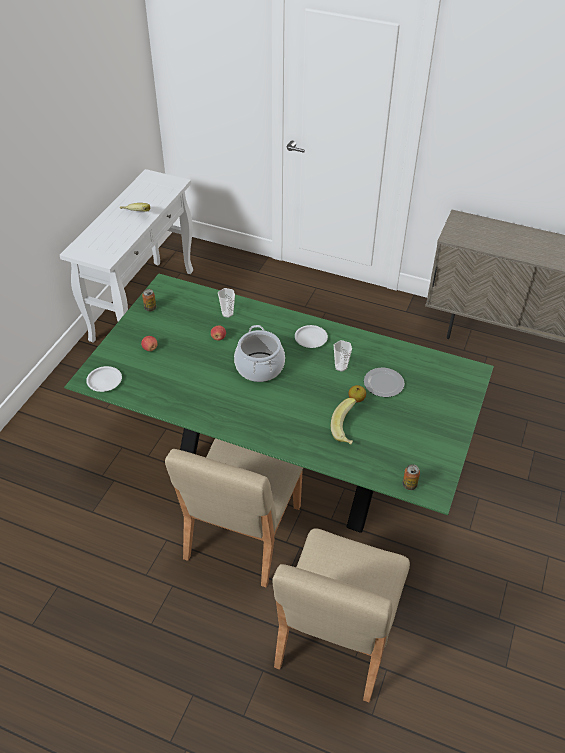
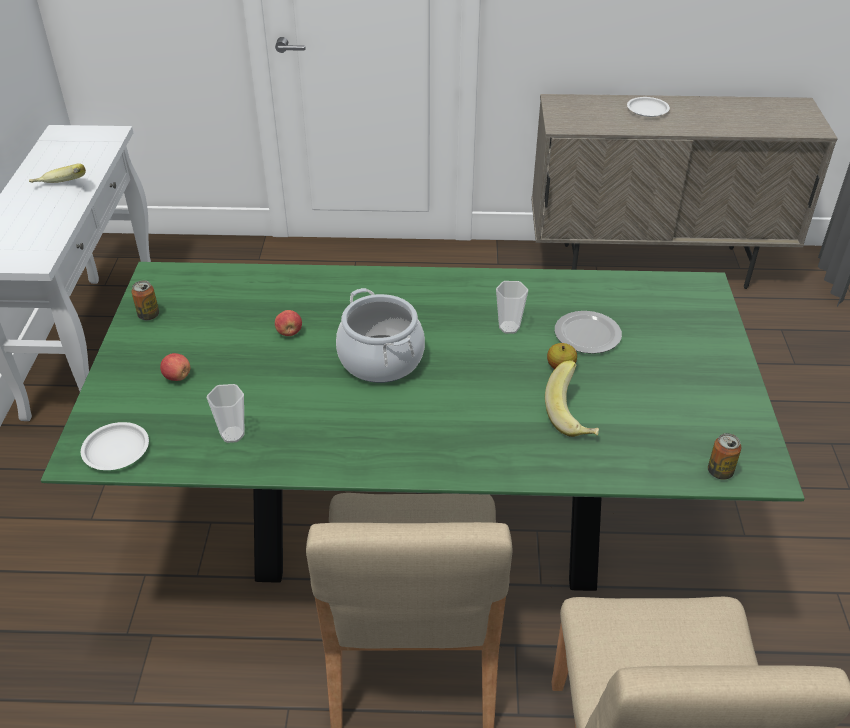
camera: 20 degrees left, 5 degrees down
(227, 314) = (285, 294): cup -> cup (232, 435)
(310, 338) = (439, 298): white plate -> white plate (647, 110)

